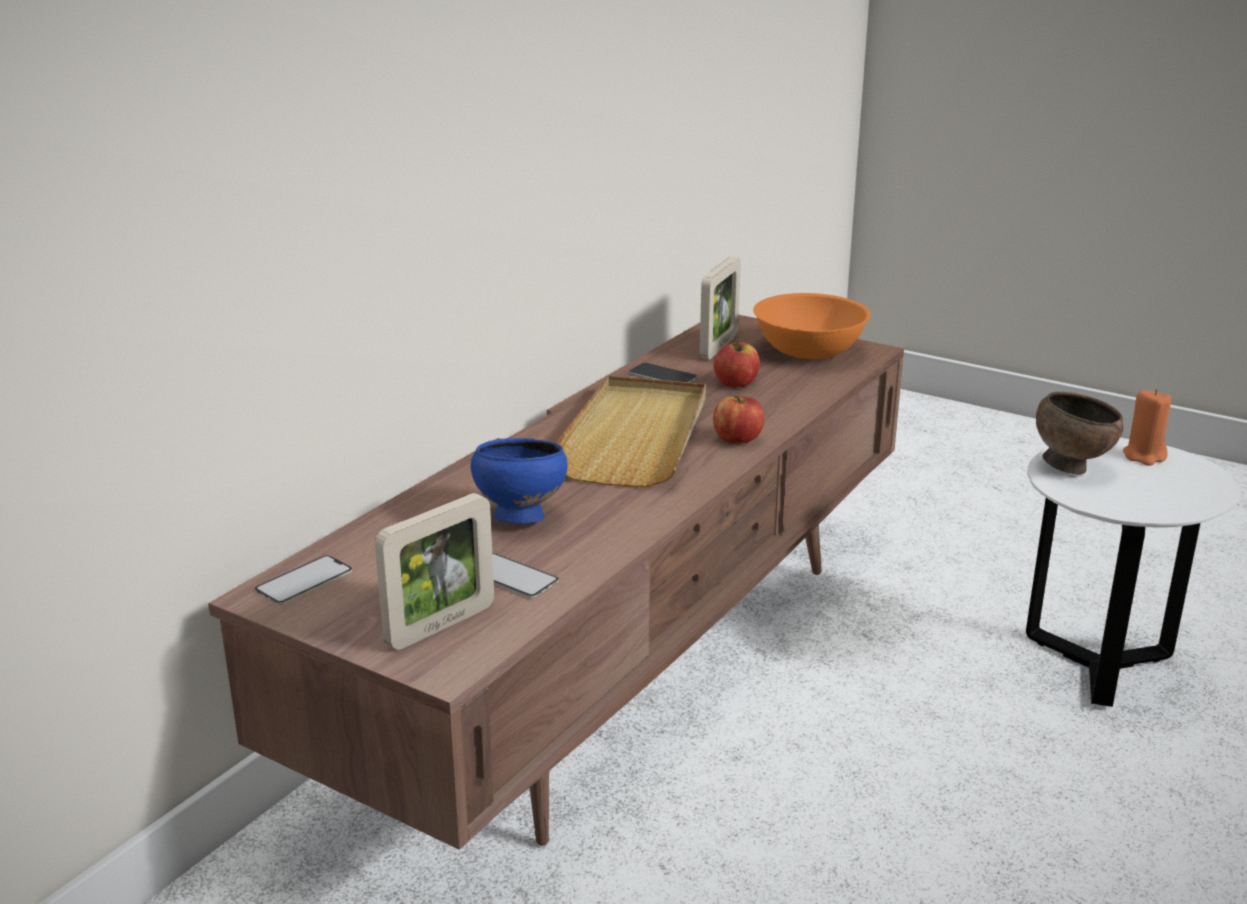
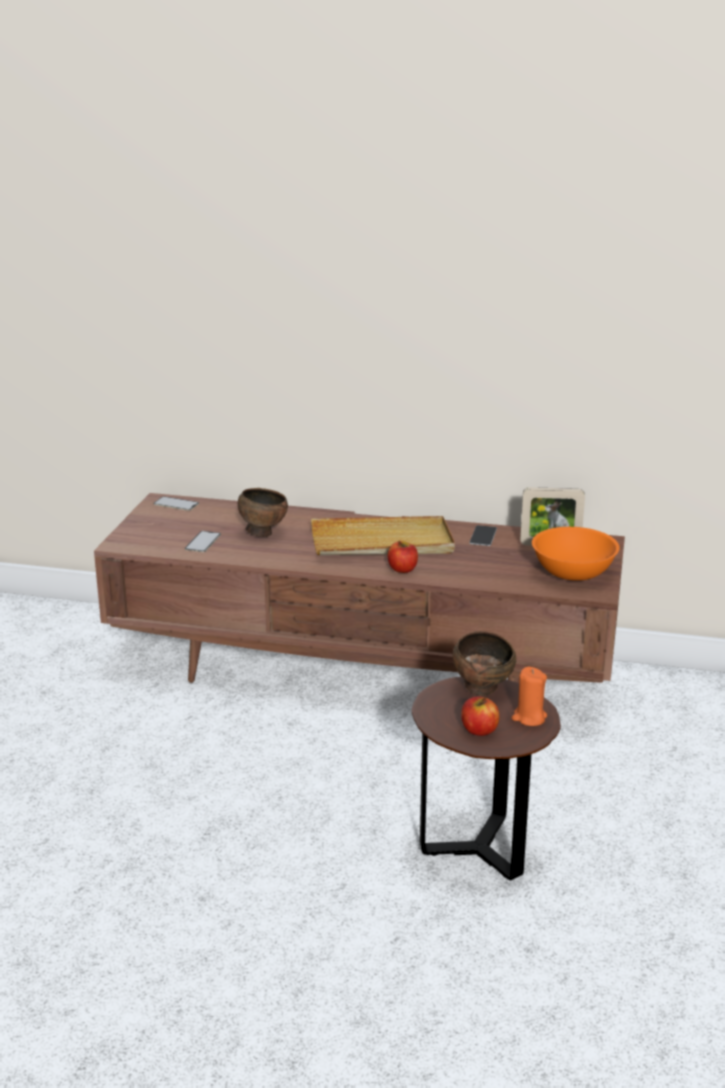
camera: 70 degrees right, 0 degrees up
(440, 625) = (151, 537): picture frame -> none
(519, 518) = (263, 533): blue bowl -> brown bowl
(736, 383) = (490, 558): apple -> apple (479, 730)
(1098, 666) = (479, 849): white side table -> brown side table

